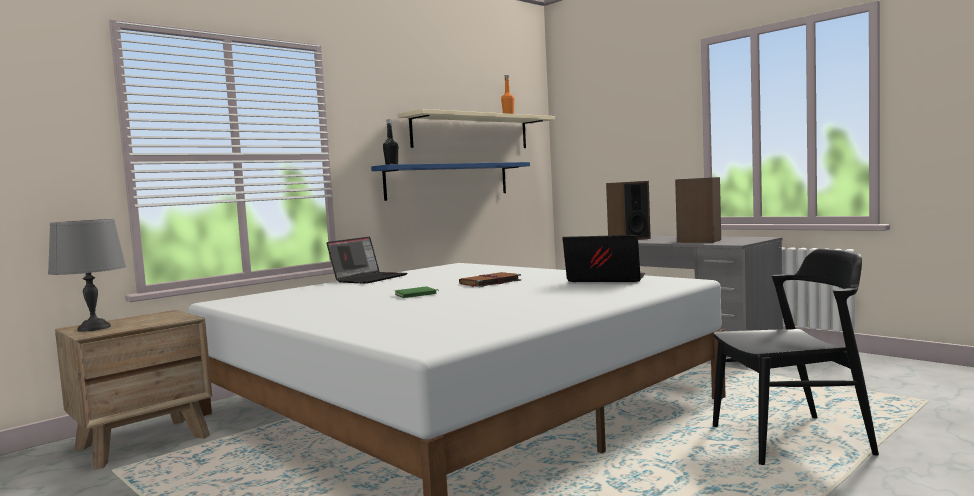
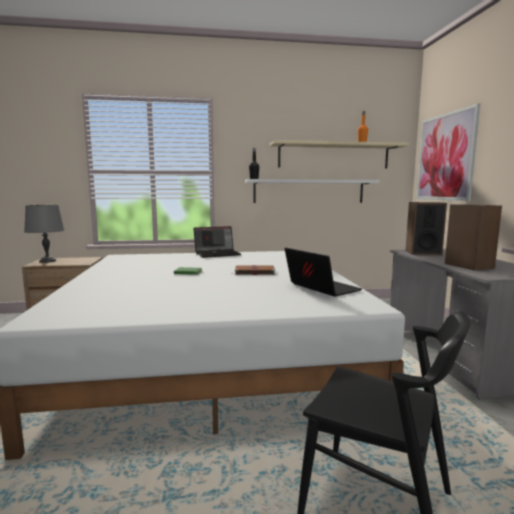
camera: 35 degrees right, 5 degrees up
(448, 180) = (309, 191): blue shelf -> white shelf
(598, 133) = (445, 157): none -> picture

